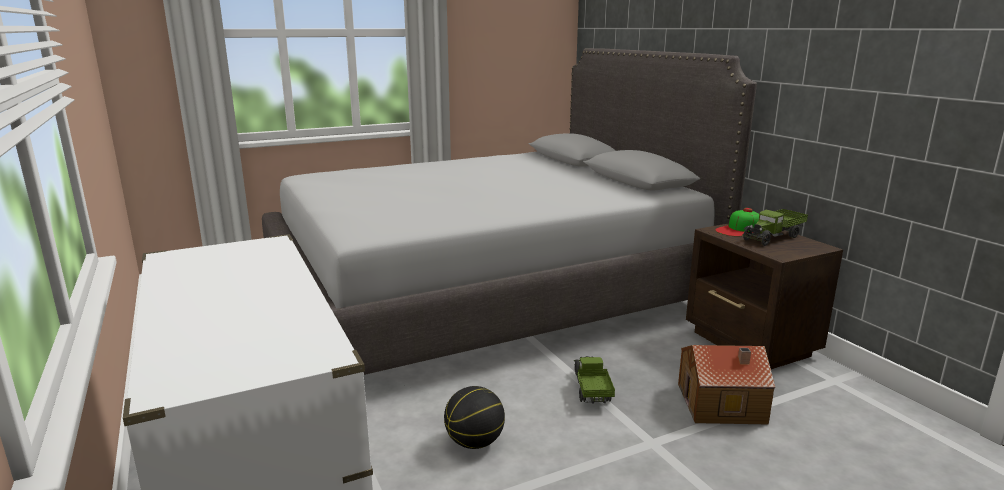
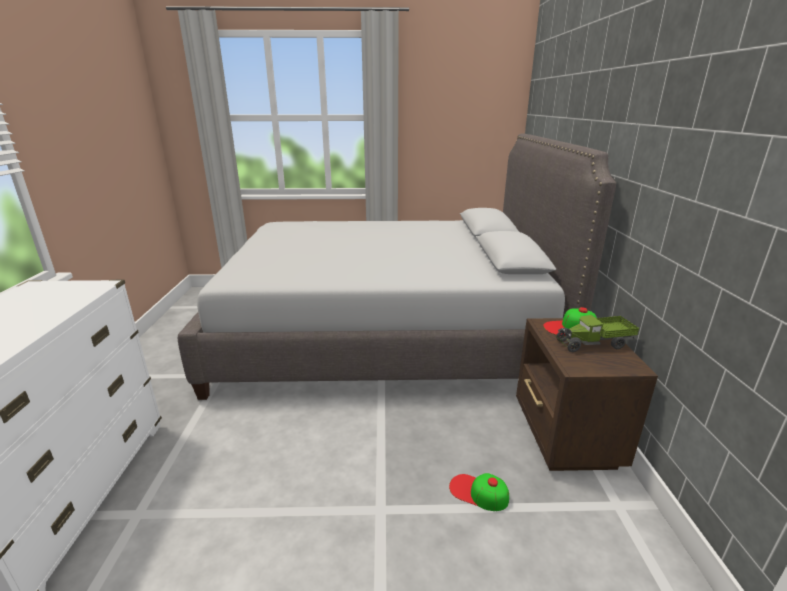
camera: 25 degrees right, 5 degrees up
(474, 442) = (256, 458): basketball -> none
(591, 390) = (380, 440): toy truck -> none
(722, 404) = (478, 492): toy house -> cap

